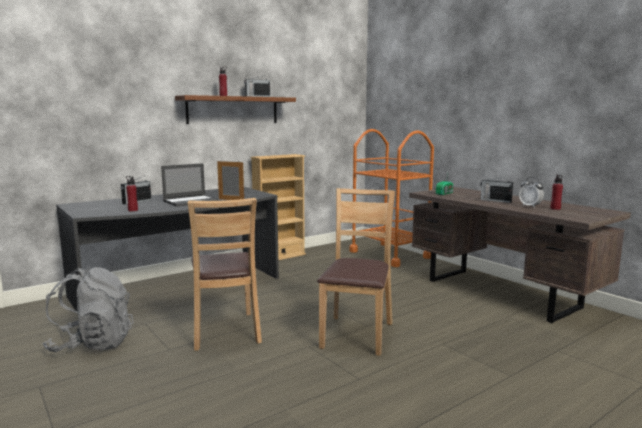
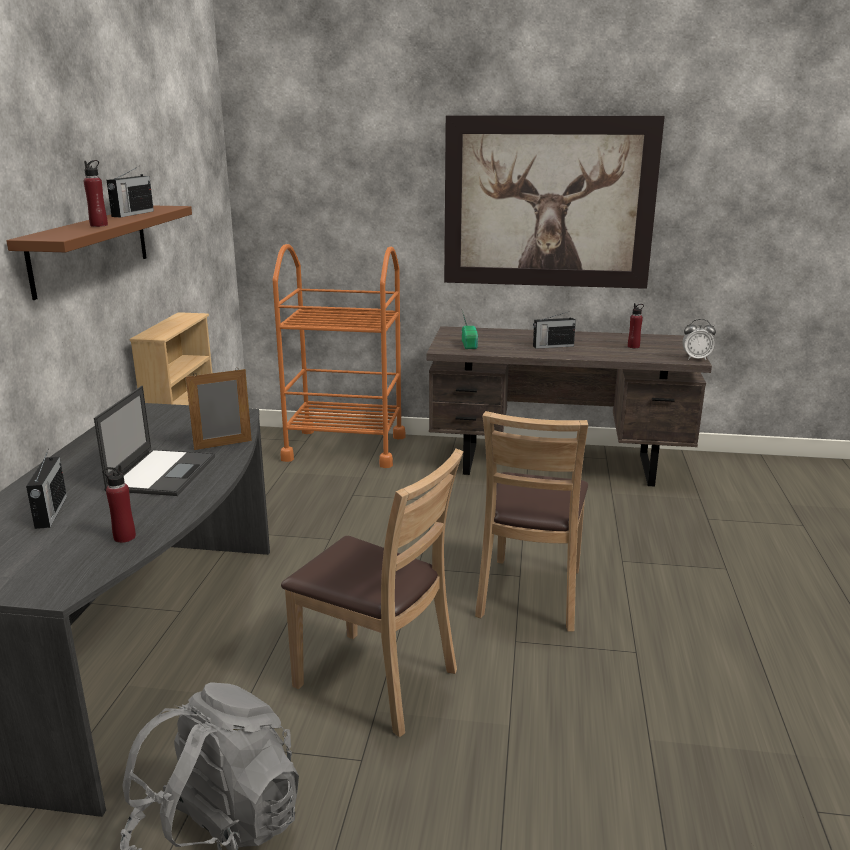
camera: 45 degrees left, 10 degrees up
(356, 334) = (530, 594): brown chair -> brown chair turned 135 degrees counterclockwise
(524, 104) = (548, 203): none -> picture
(530, 206) = (606, 348): alarm clock -> alarm clock (696, 358)

